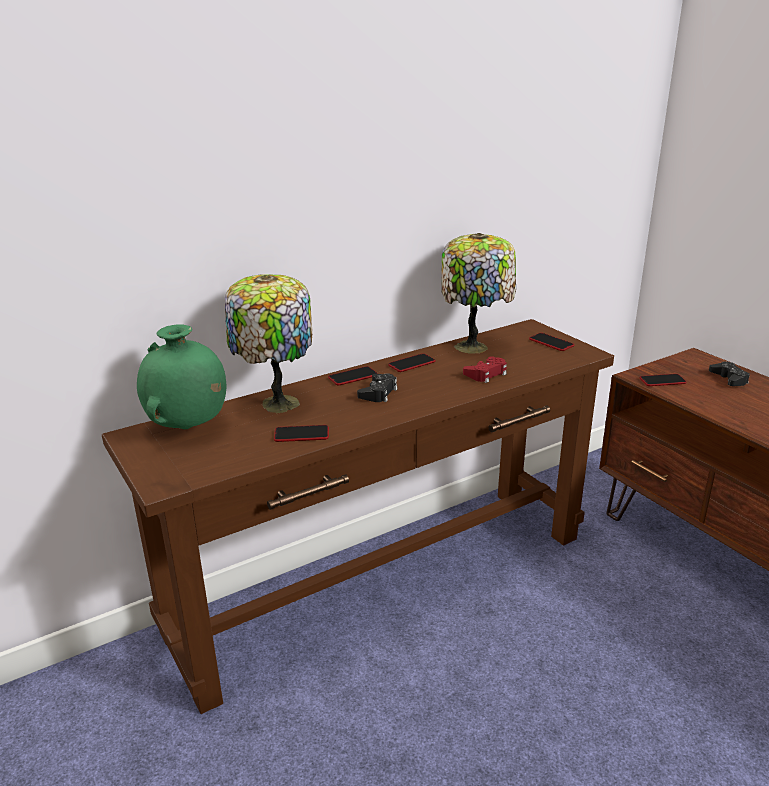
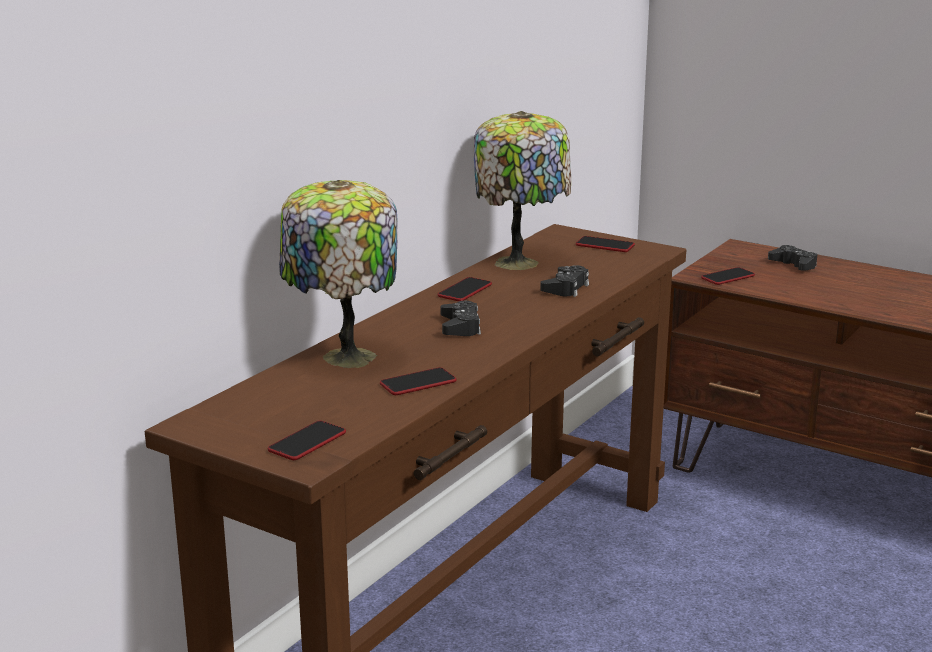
camera: 25 degrees left, 5 degrees down
(188, 428) = (260, 402): green vase -> none
(353, 377) = (408, 315): phone -> phone (307, 442)
(486, 374) = (565, 288): red game controller -> black game controller

